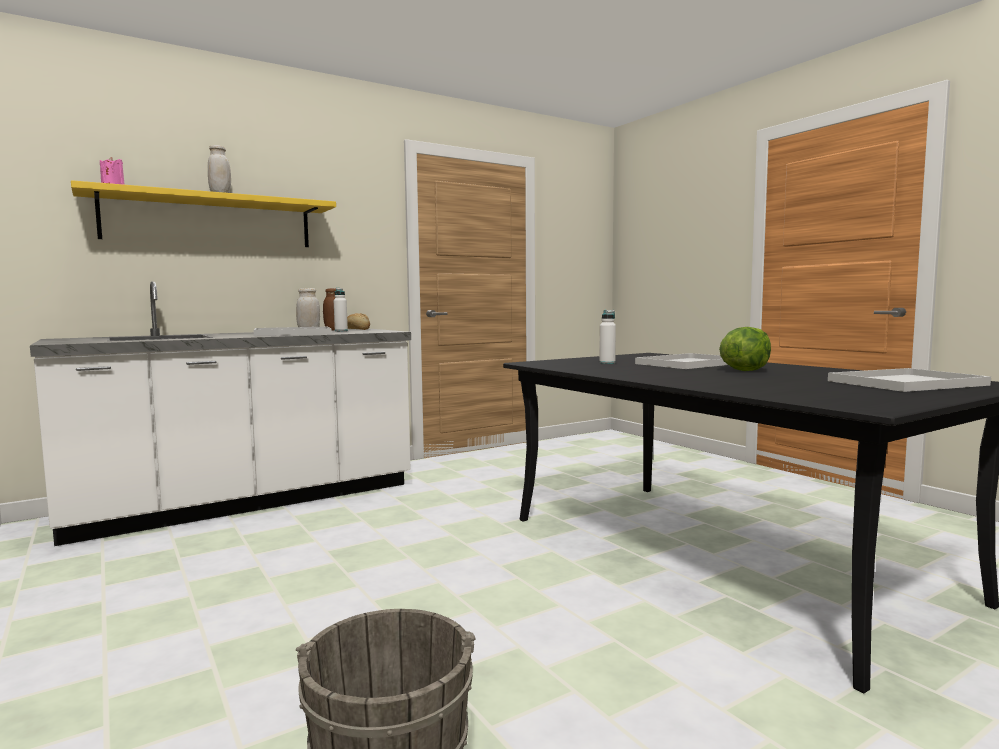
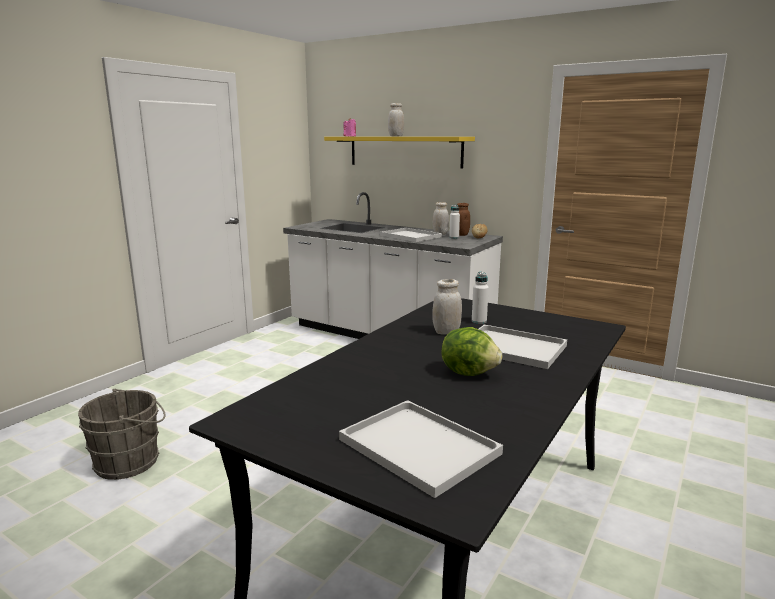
camera: 65 degrees right, 10 degrees up
(632, 367) = (446, 332): none -> white jar

